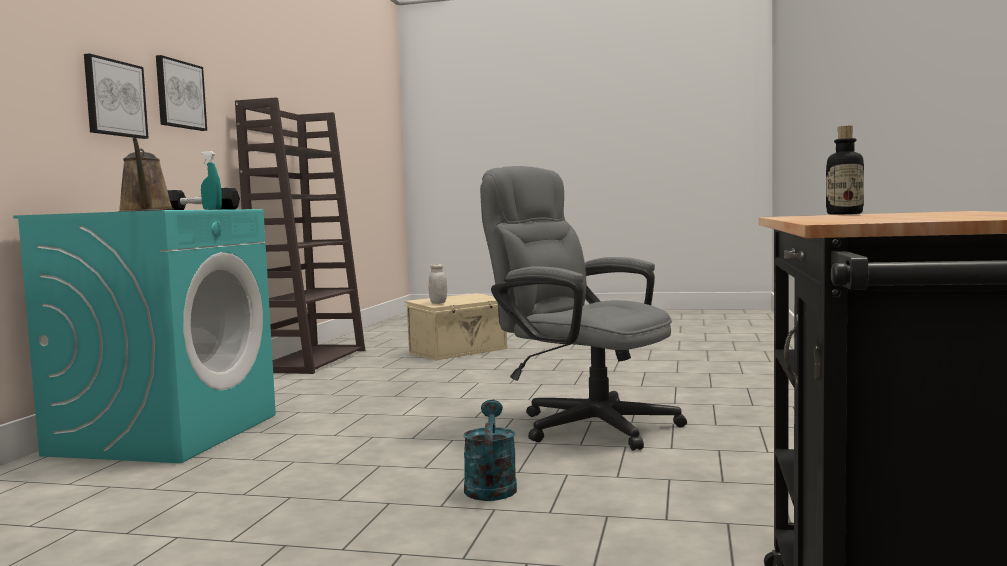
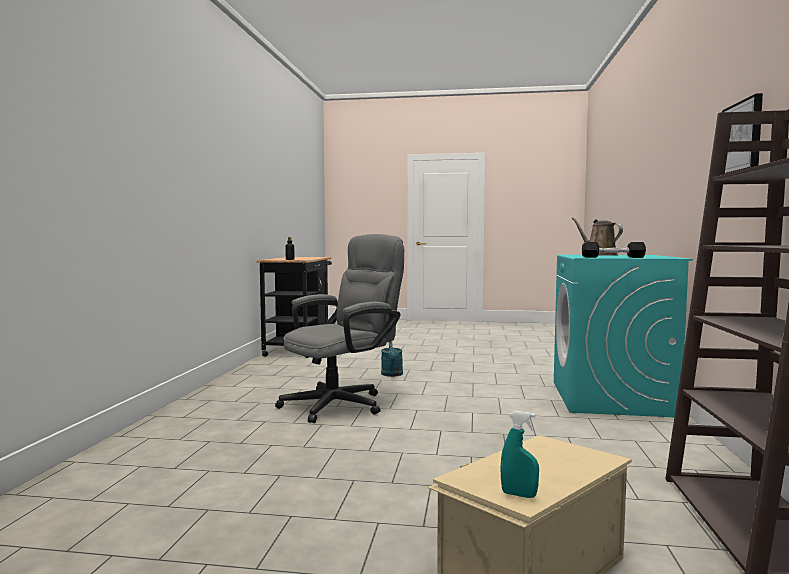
camera: 175 degrees right, 0 degrees up
(114, 98) = (701, 167): picture -> none
(212, 209) = (580, 256): turquoise spray bottle -> turquoise spray bottle (519, 495)
(438, 303) = (548, 446): white jar -> none
(583, 424) = (342, 403): grey office chair -> grey office chair turned 75 degrees counterclockwise

